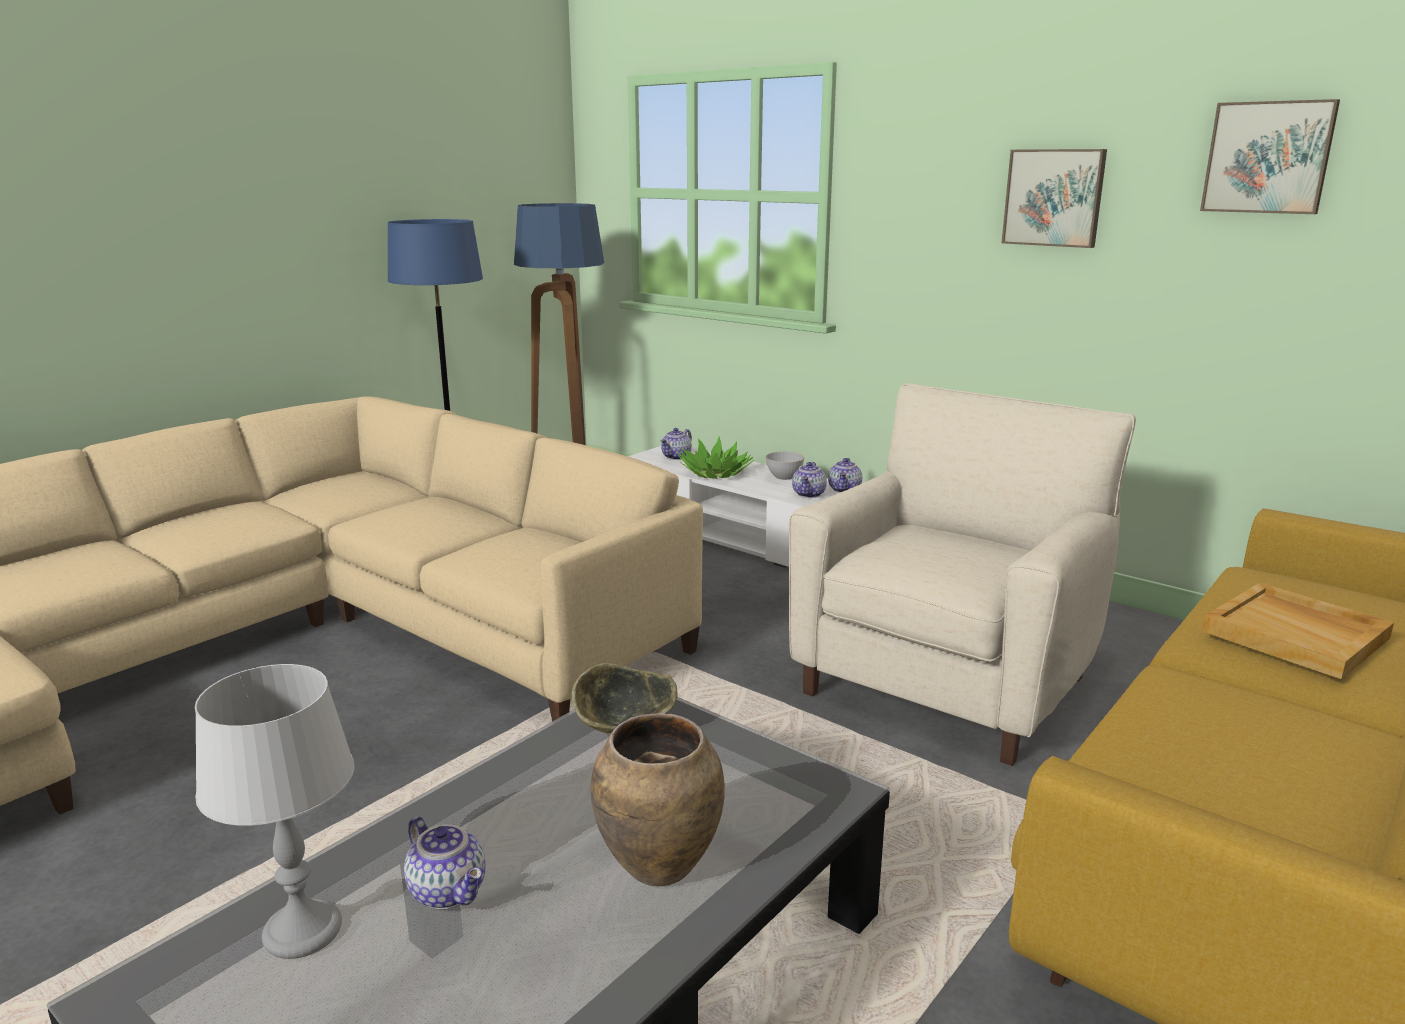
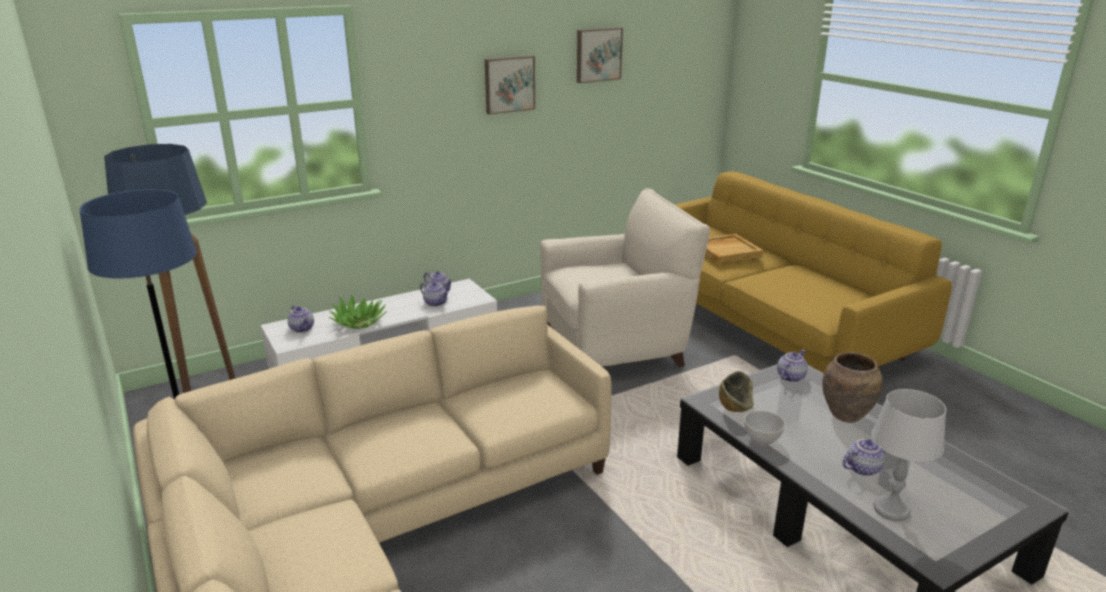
camera: 70 degrees left, 5 degrees up
(784, 477) = (393, 303): grey bowl -> grey bowl (762, 439)
(789, 783) = (790, 377): none -> teapot
(948, 682) = (616, 347): beige armchair -> beige armchair turned 105 degrees clockwise

